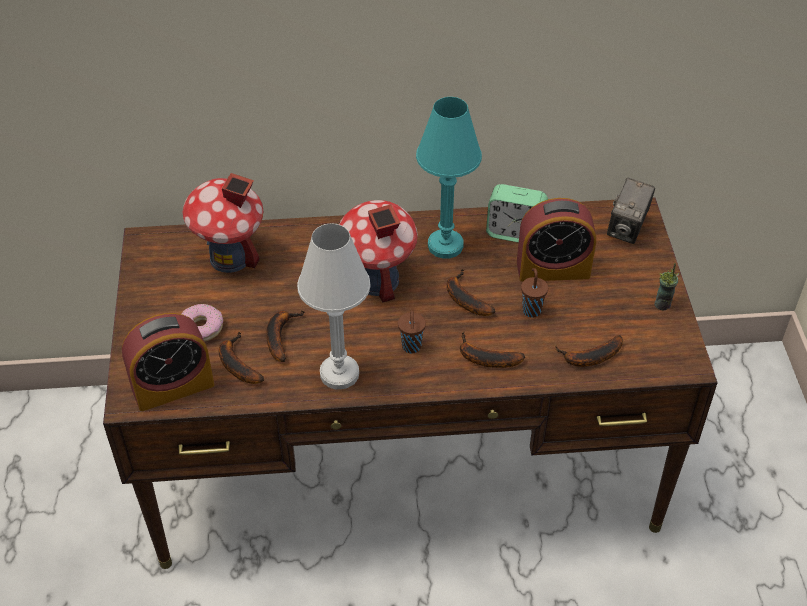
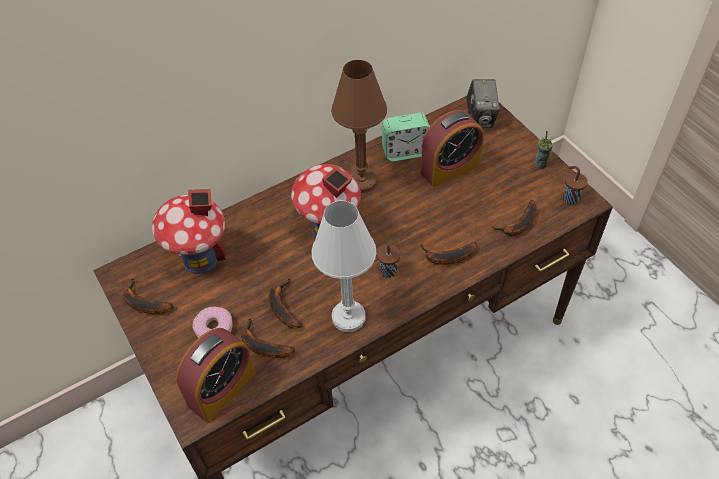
camera: 25 degrees left, 5 degrees up
(445, 245) = (361, 181): turquoise table lamp -> brown table lamp
(464, 298) = (402, 217): banana -> banana (143, 303)
(531, 310) = (455, 206): brown cup -> brown cup (569, 198)

